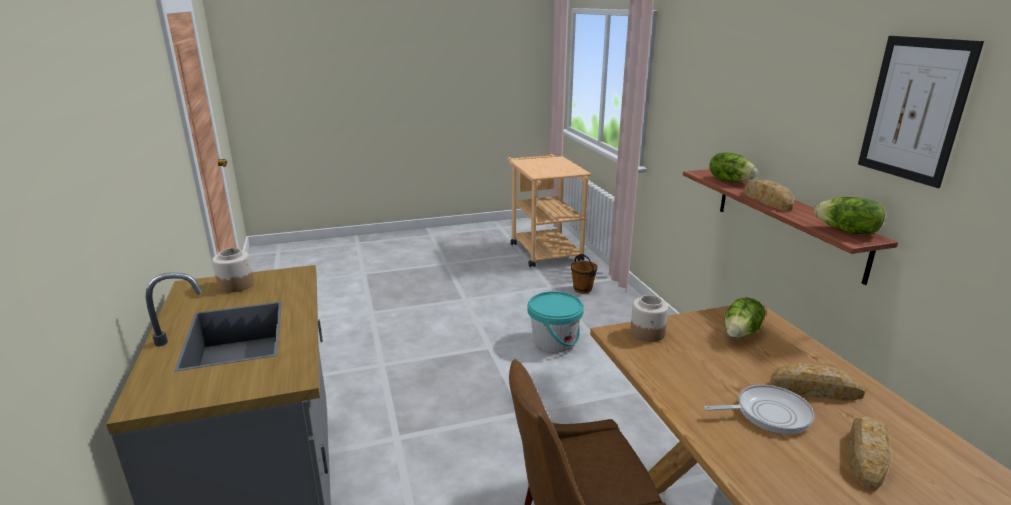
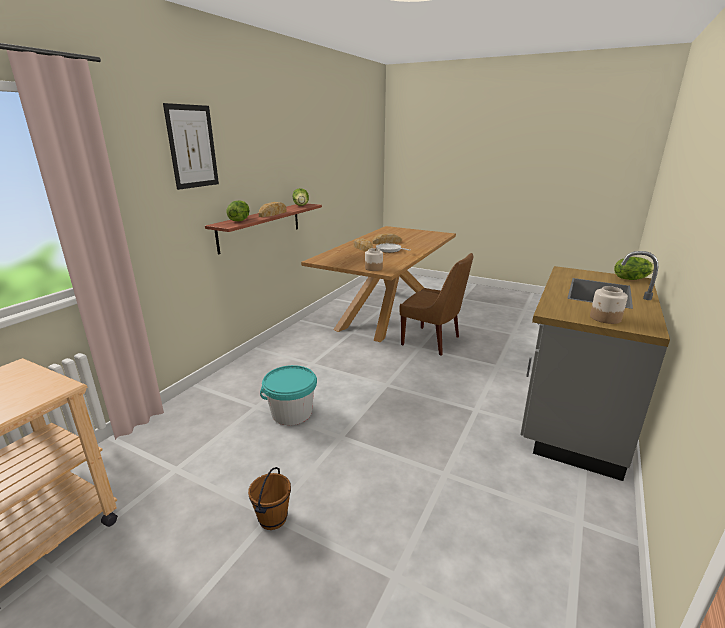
camera: 135 degrees left, 0 degrees up
(583, 289) = (165, 445): brown bucket -> brown bucket (272, 518)
(741, 333) = (341, 259): lettuce -> lettuce (631, 279)
(914, 109) = (292, 145): picture -> picture (192, 147)

